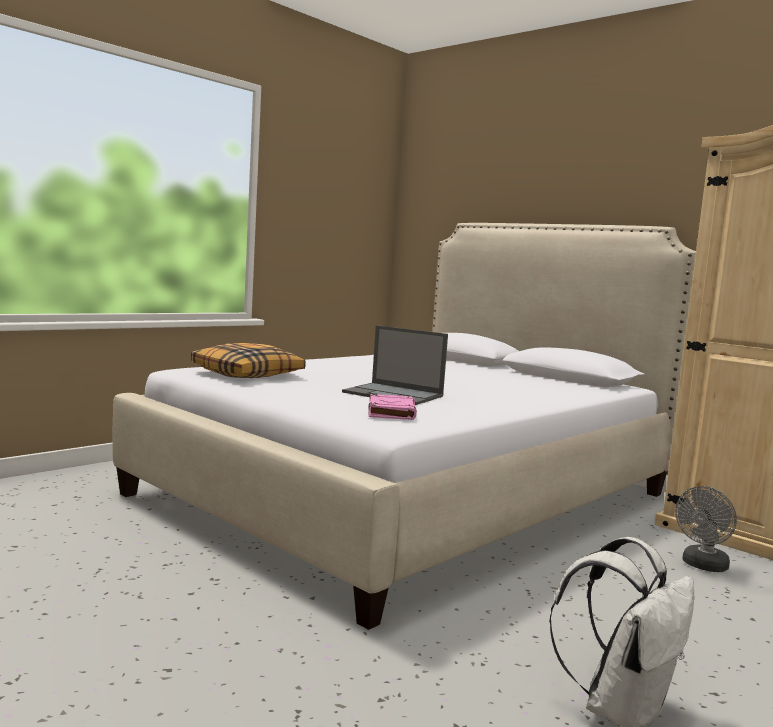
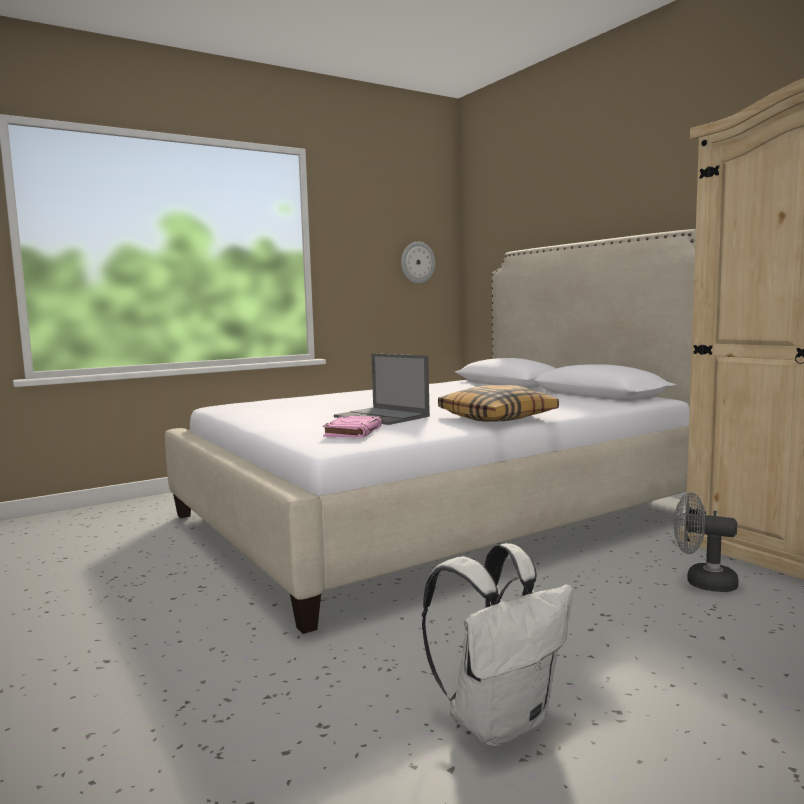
camera: 15 degrees right, 0 degrees up
(248, 374) = (269, 406): pillow -> pillow (497, 417)
(357, 222) = (417, 262): none -> wall clock
(702, 566) = (702, 582): grey fan -> grey fan turned 60 degrees clockwise

